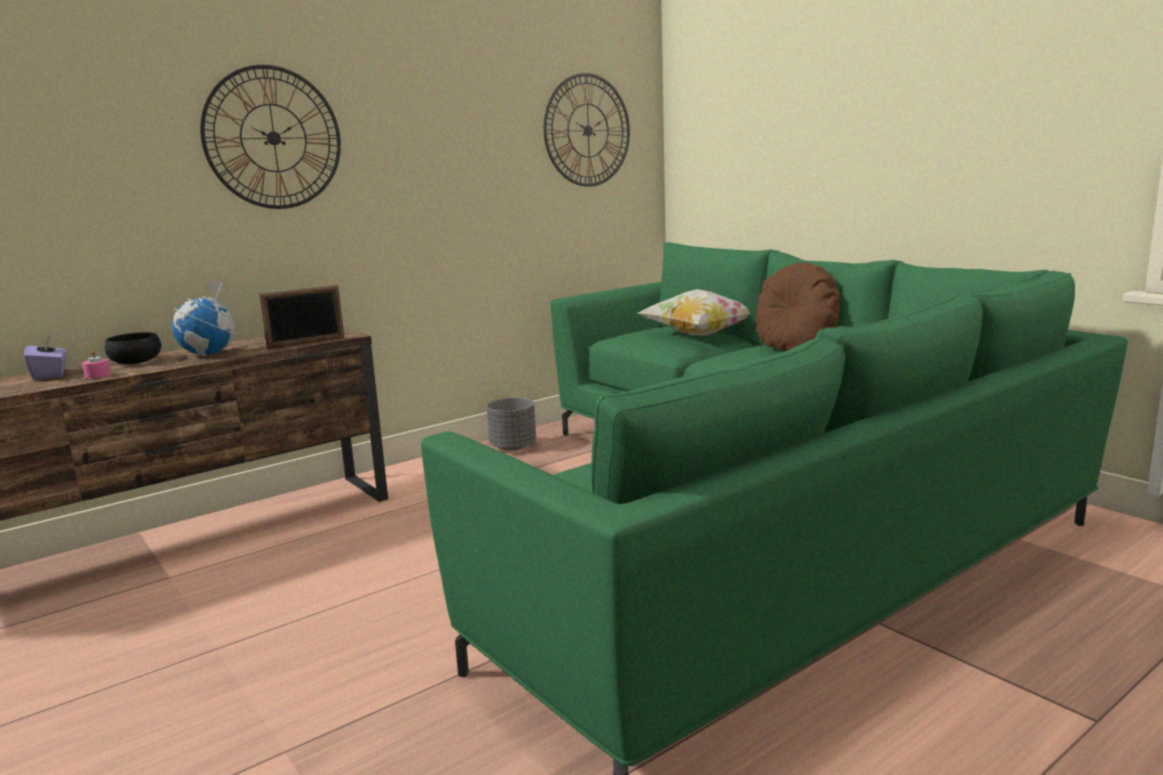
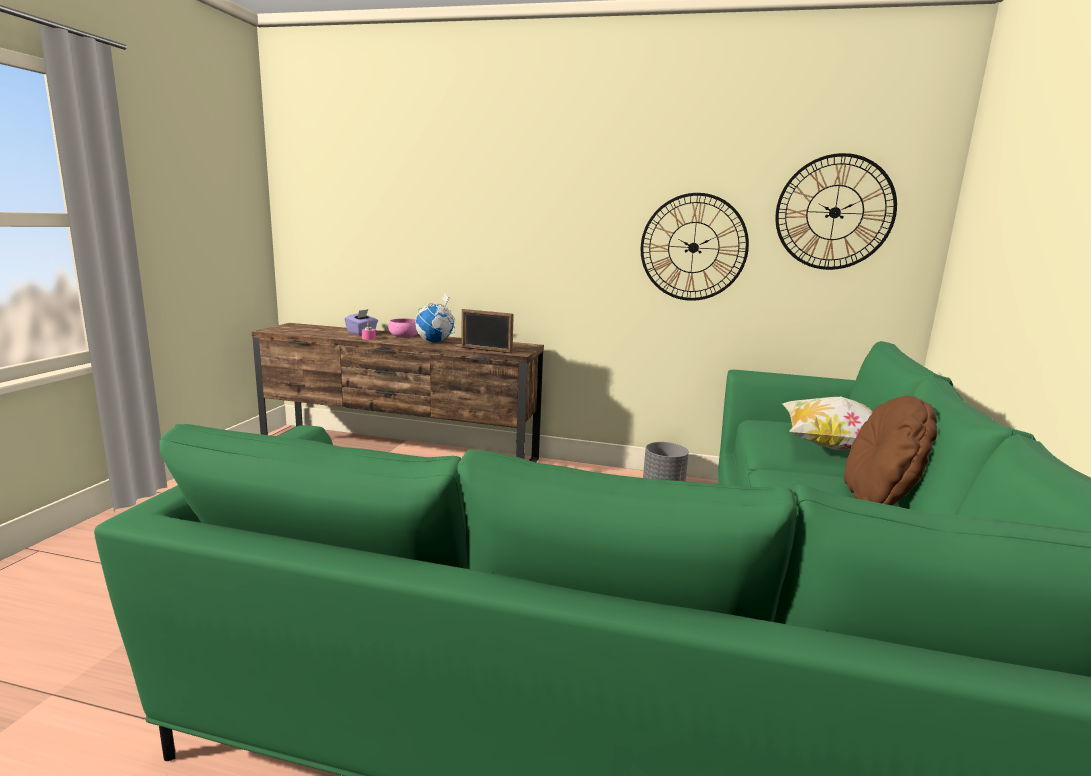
camera: 50 degrees right, 0 degrees up
(135, 361) = (404, 336): black bowl -> pink bowl
(273, 138) = (523, 202): wall clock -> wall clock (693, 247)

